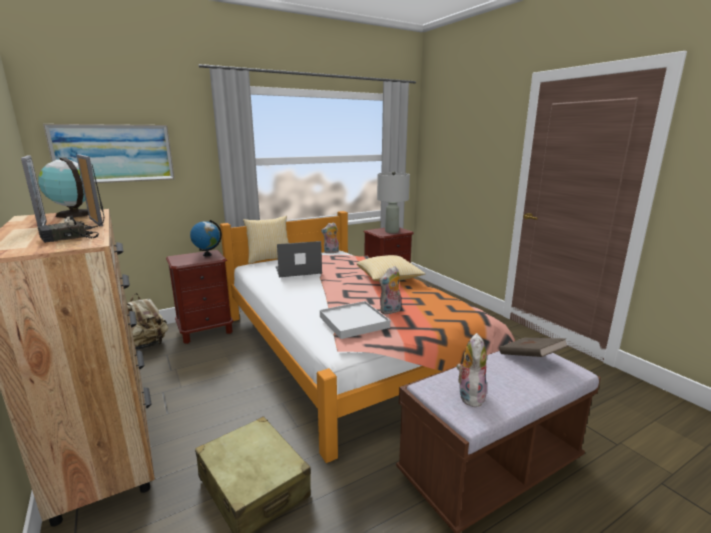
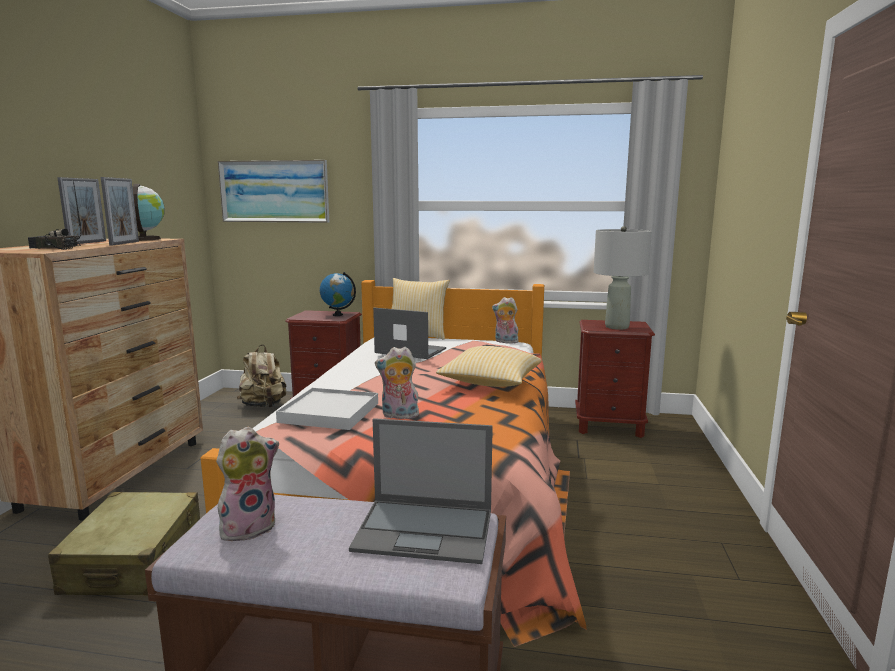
camera: 40 degrees right, 5 degrees down
(530, 358) = (426, 530): brown book -> laptop

